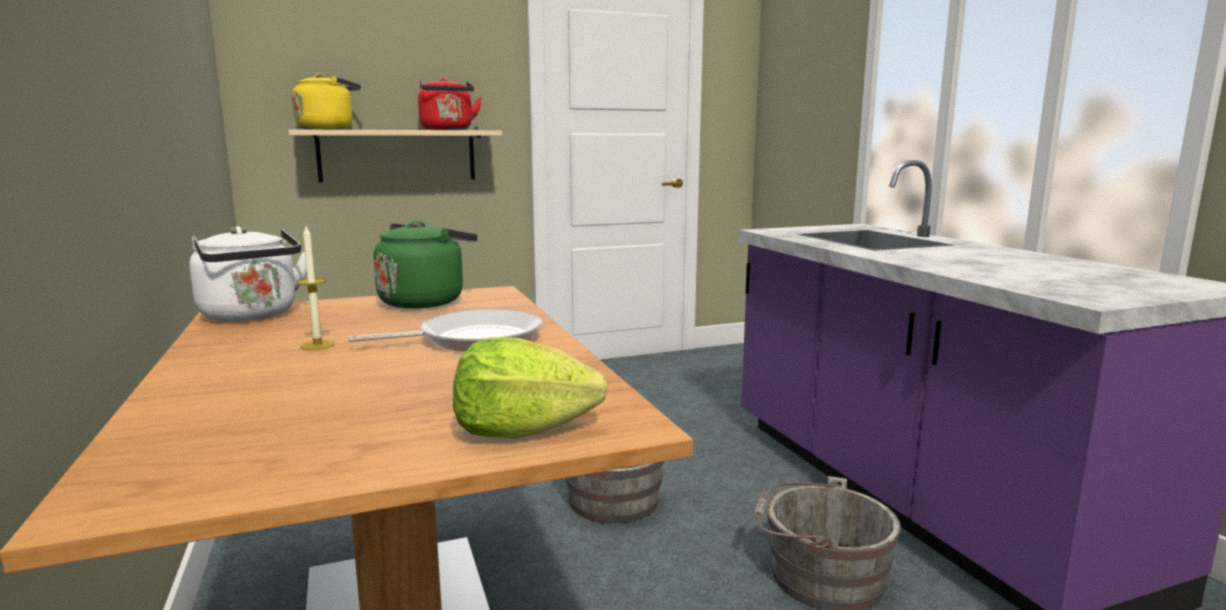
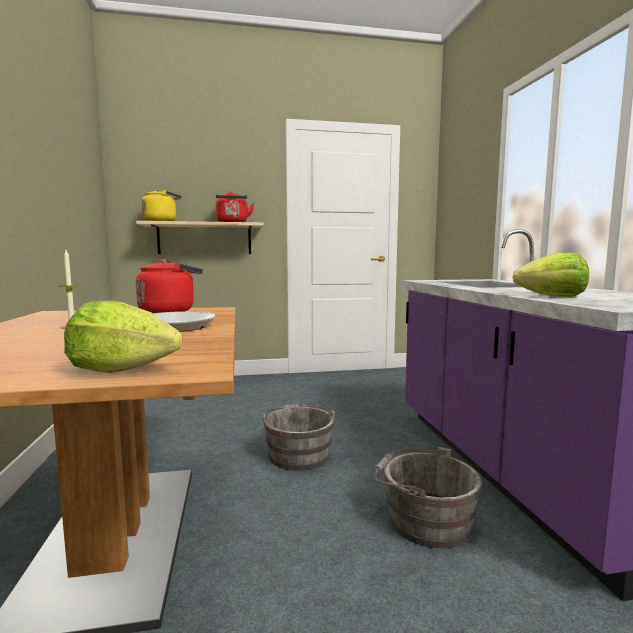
camera: 10 degrees right, 5 degrees down
(252, 315) = (60, 314): white kettle -> none
(425, 301) = (169, 311): green kettle -> red kettle
(991, 274) = (553, 296): none -> lettuce

